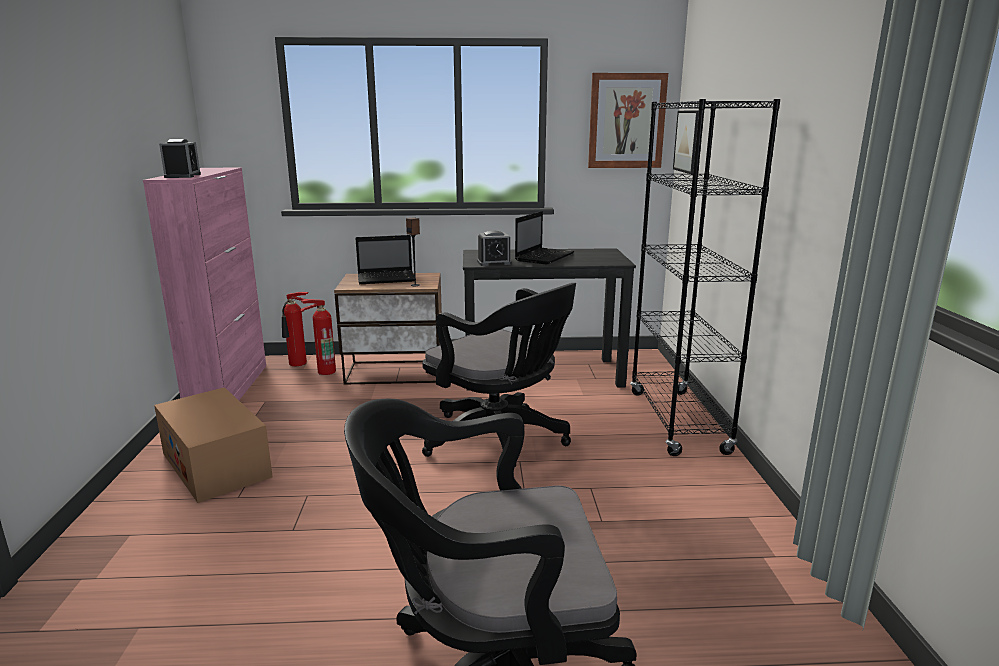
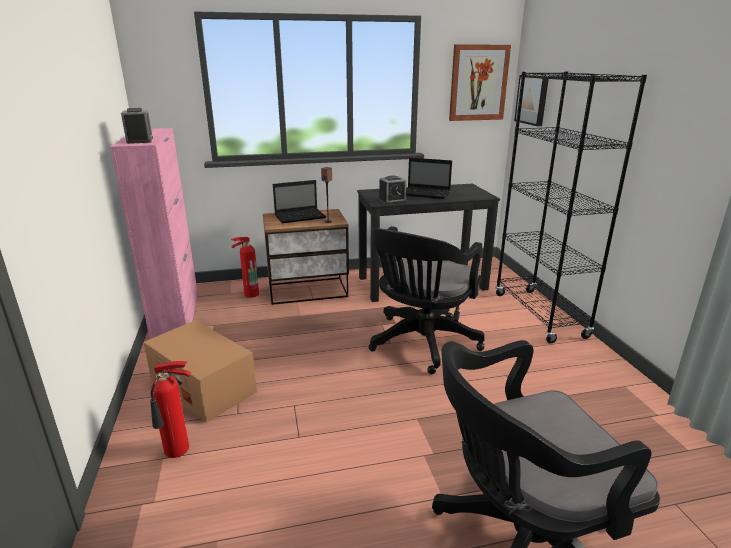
camera: 10 degrees left, 5 degrees up
(298, 364) = (224, 289): fire extinguisher -> fire extinguisher (177, 451)
(501, 442) = (421, 344): black office chair -> black office chair turned 90 degrees clockwise
(544, 257) = (426, 194): laptop -> laptop turned 90 degrees clockwise

